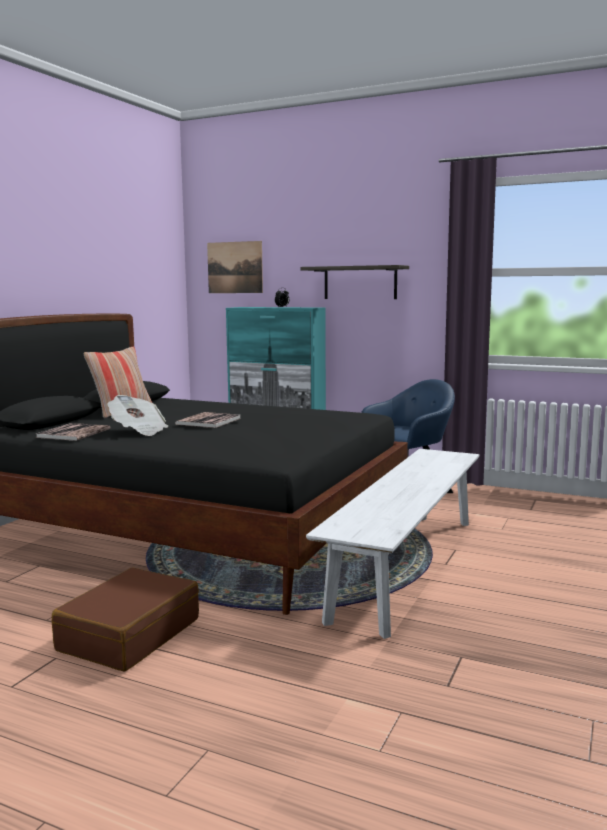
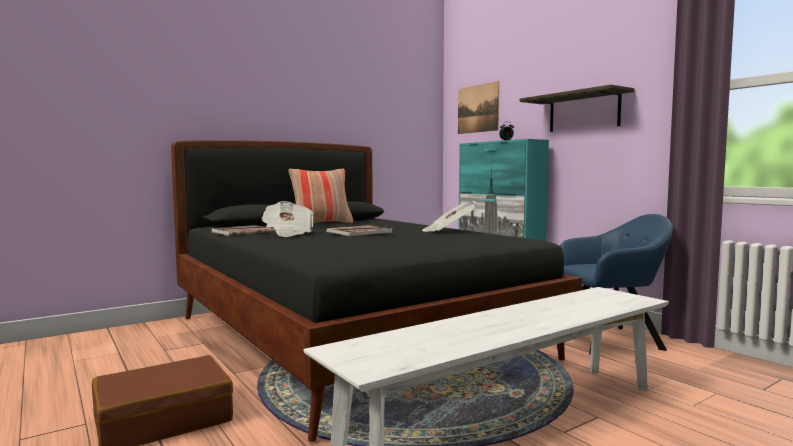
camera: 30 degrees right, 5 degrees down
(281, 410) = (448, 231): none -> newspaper

